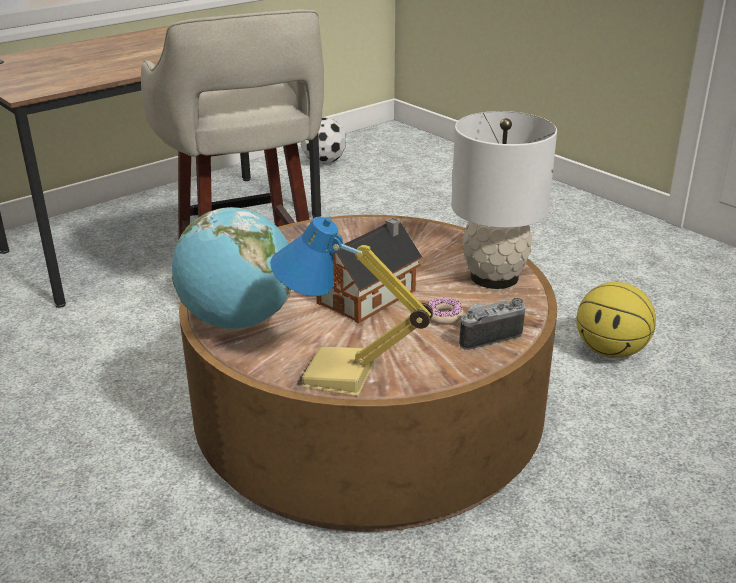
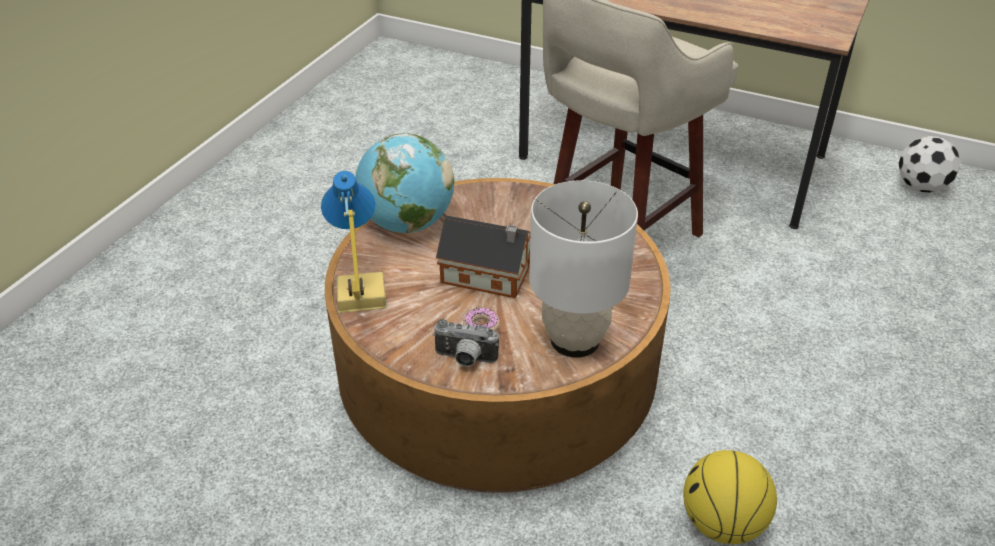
camera: 65 degrees right, 10 degrees up
(486, 335) = (464, 359): camera -> camera turned 150 degrees clockwise

